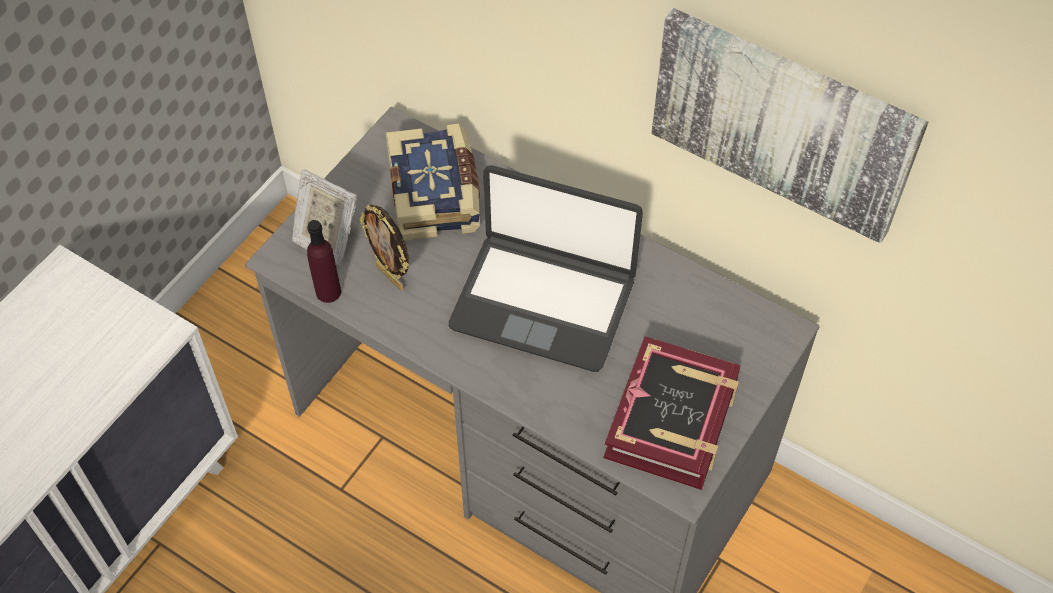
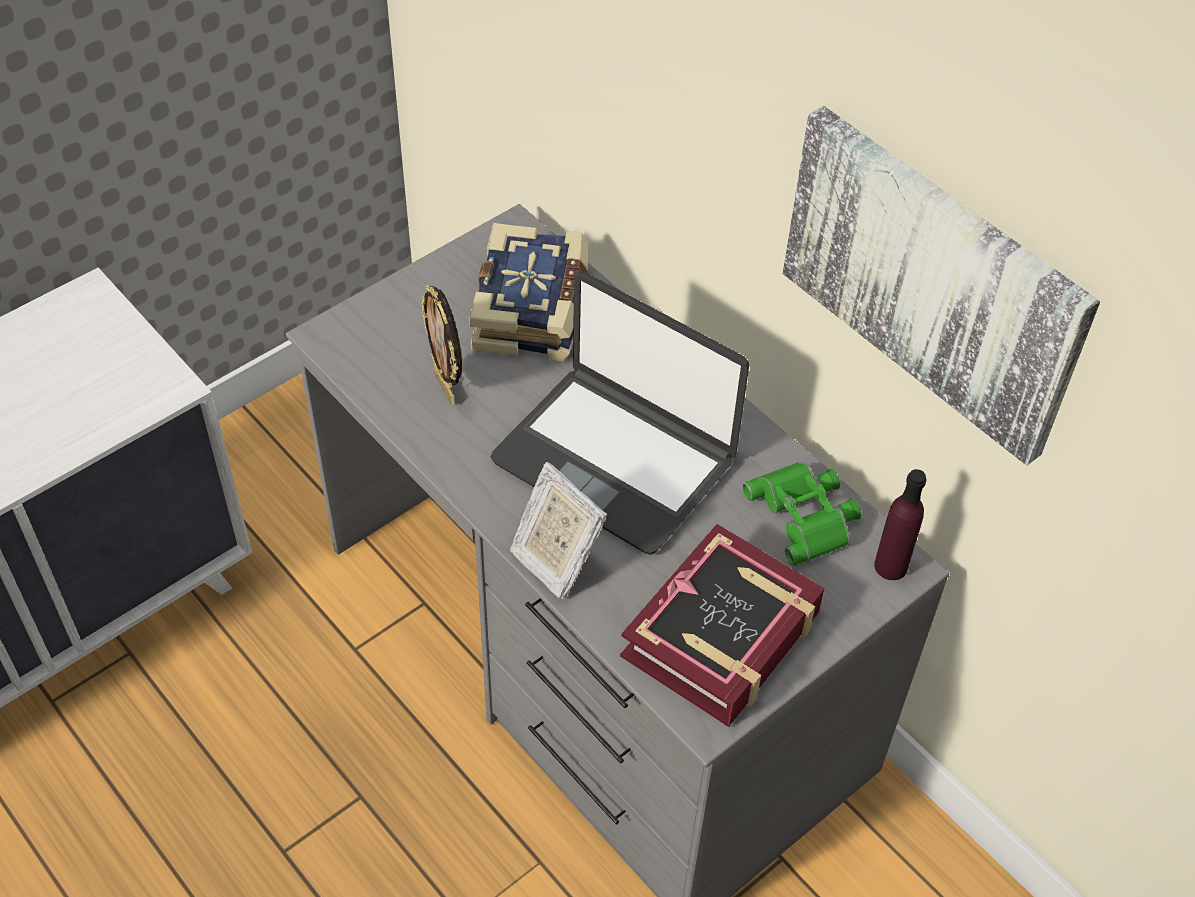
camera: 15 degrees right, 5 degrees down
(326, 239) = (387, 329): picture frame -> picture frame (554, 560)
(328, 292) = (367, 386): purple bottle -> purple bottle (890, 566)
(701, 308) = (806, 515): none -> green binoculars

